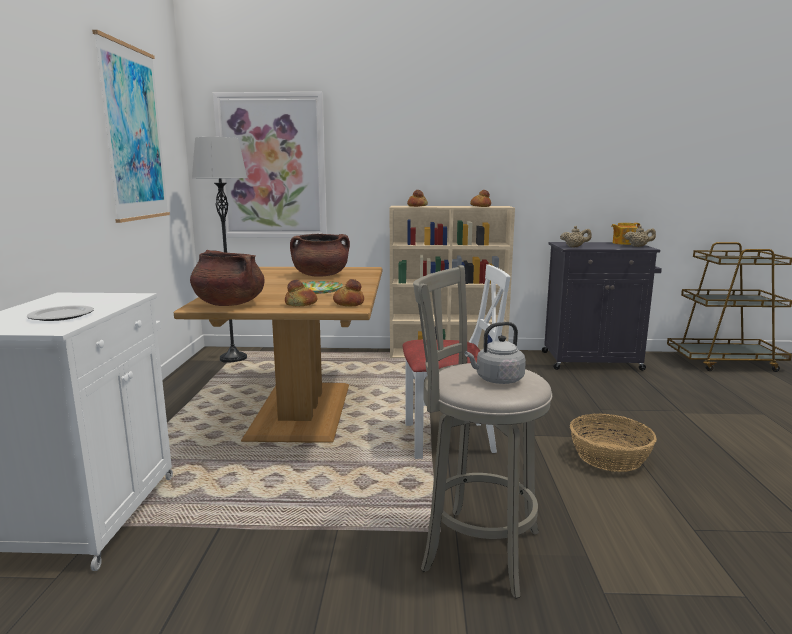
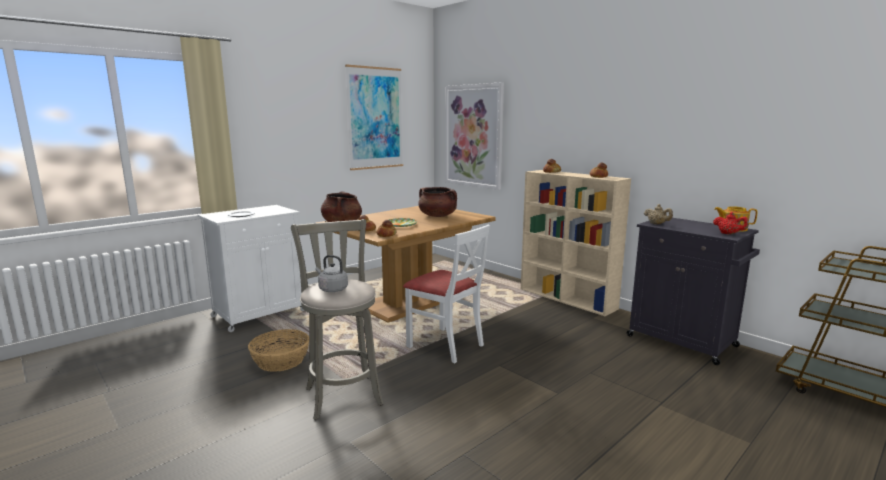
camera: 45 degrees right, 0 degrees up
(233, 358) = (434, 264): grey floor lamp -> none
(610, 457) = (517, 398): basket -> basket (281, 361)
(638, 246) = (729, 234): beige teapot -> red teapot

